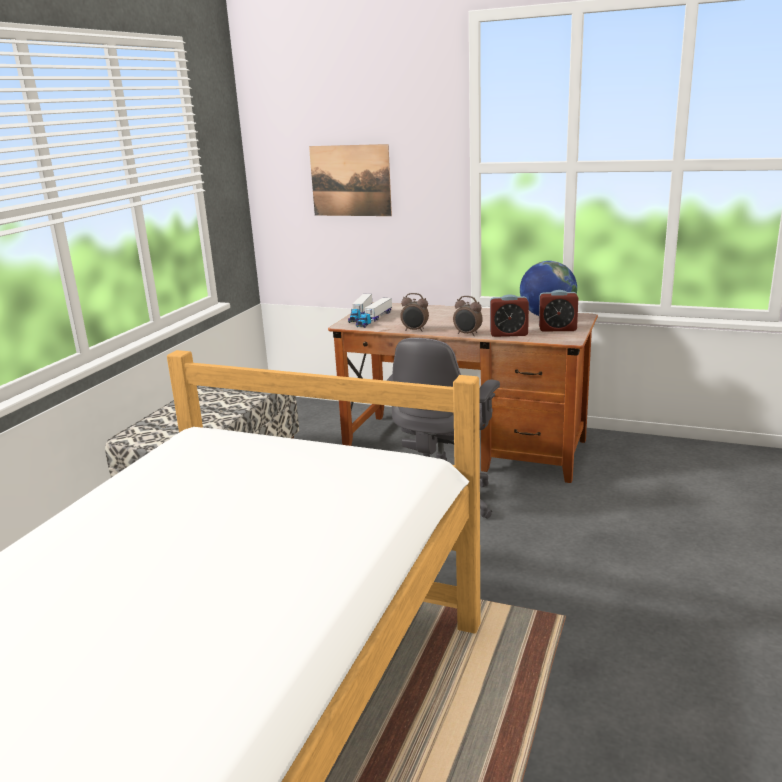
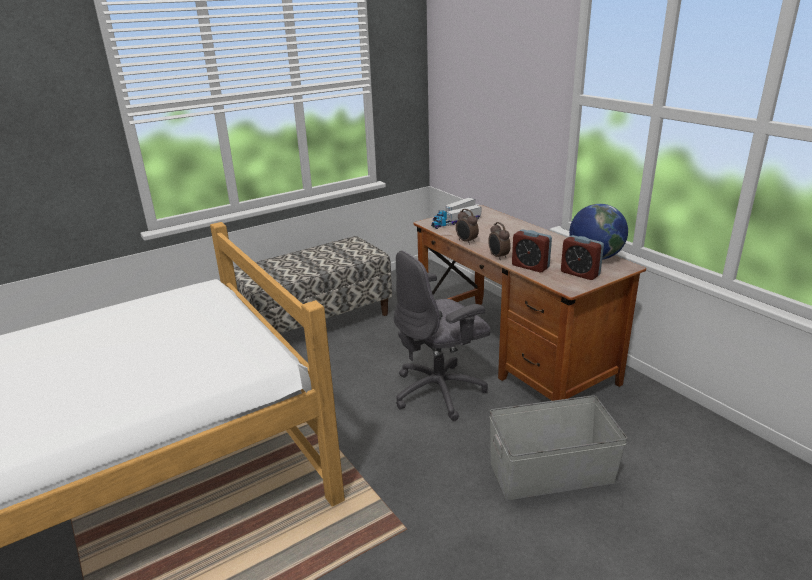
camera: 35 degrees right, 5 degrees up
(350, 180) = (488, 96): picture -> none
(618, 522) = (552, 473): none -> grey storage box

